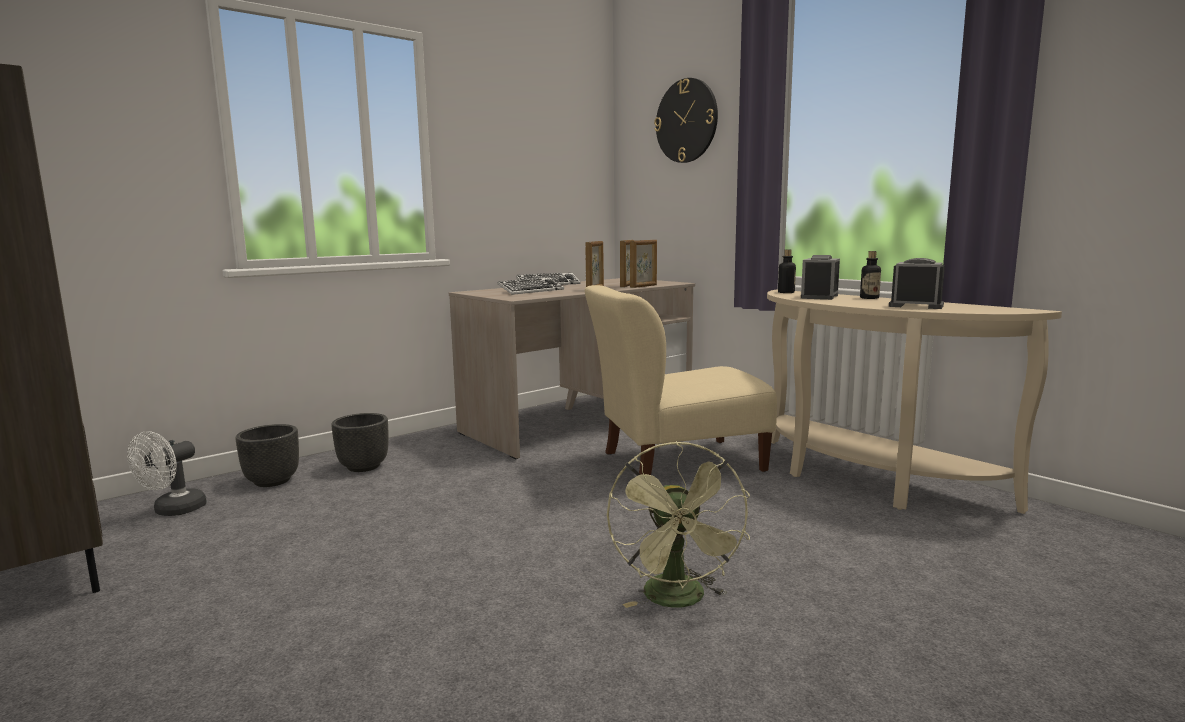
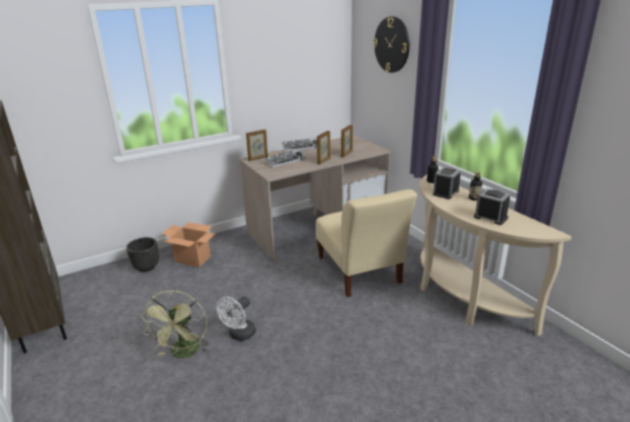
camera: 10 degrees right, 15 degrees up
(173, 511) = (99, 286): white fan -> white fan (239, 335)
(364, 466) = (193, 259): black planter -> cardboard box
(644, 286) = (356, 156): picture frame -> picture frame (258, 158)
(676, 463) = (359, 272): beige chair -> beige chair turned 105 degrees counterclockwise
(679, 600) = (322, 378): green fan -> green fan (184, 353)

